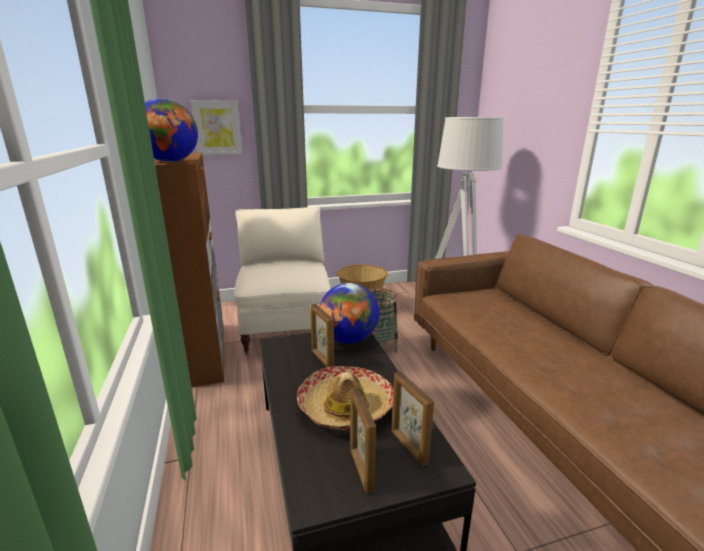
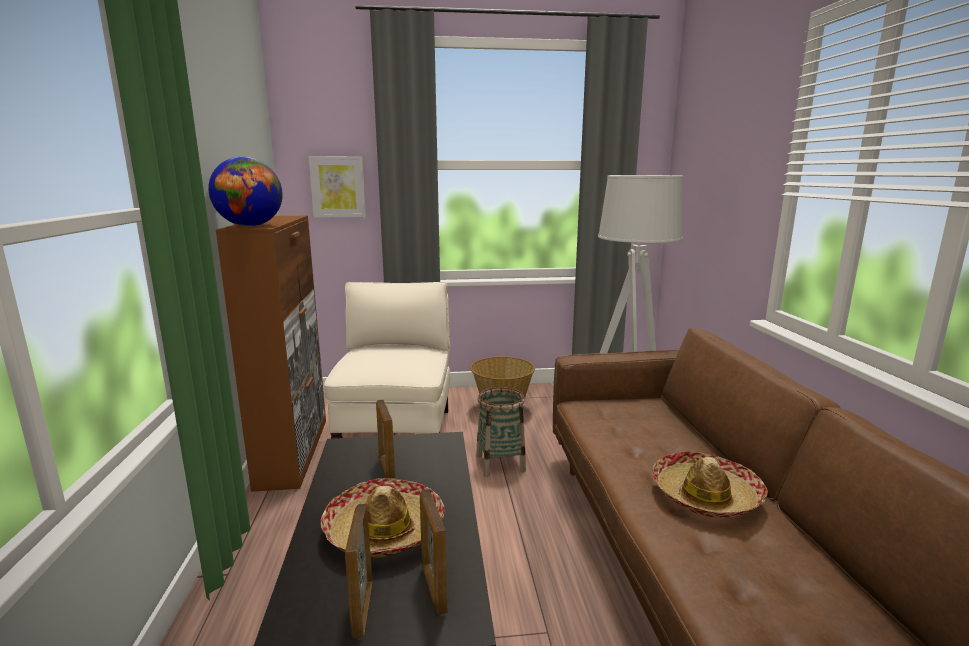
camera: 10 degrees right, 5 degrees down
(349, 339) = (431, 448): globe -> none
(561, 356) = (705, 495): none -> hat

